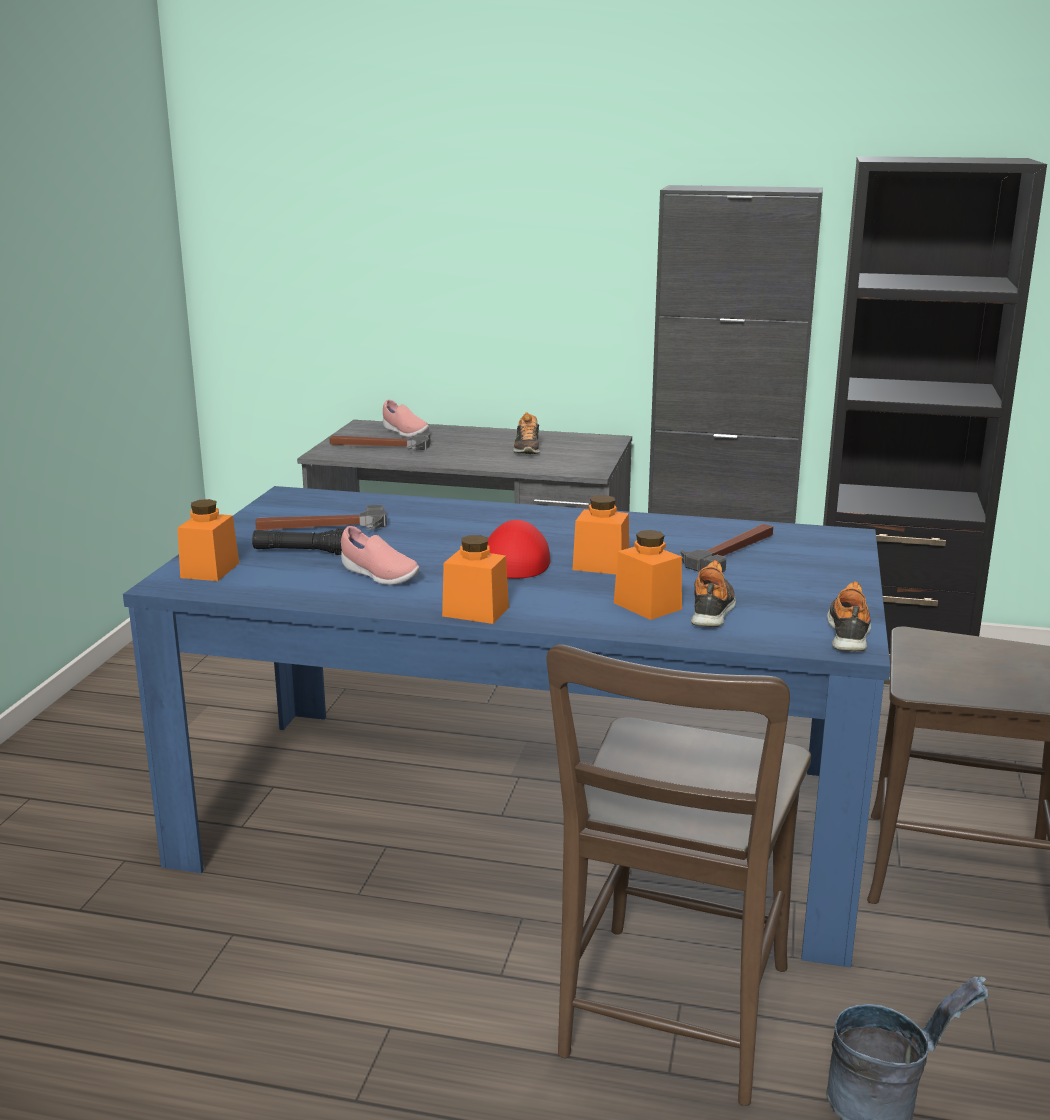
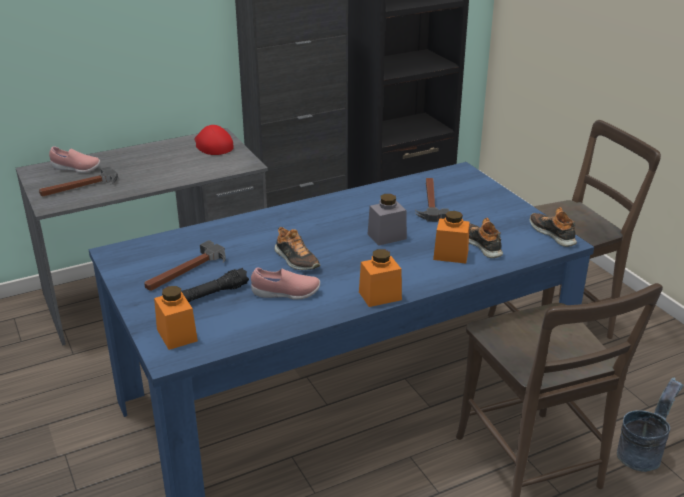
camera: 40 degrees left, 10 degrees up
(517, 560) = (340, 250): red cap -> red cap (212, 145)
(527, 449) = (182, 158): shoe -> shoe (296, 260)
(601, 565) = (387, 236): orange jar -> grey jar

